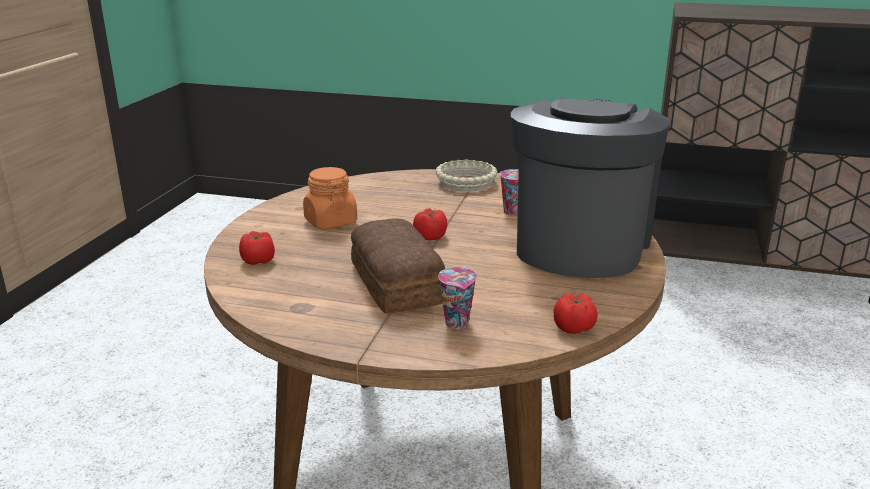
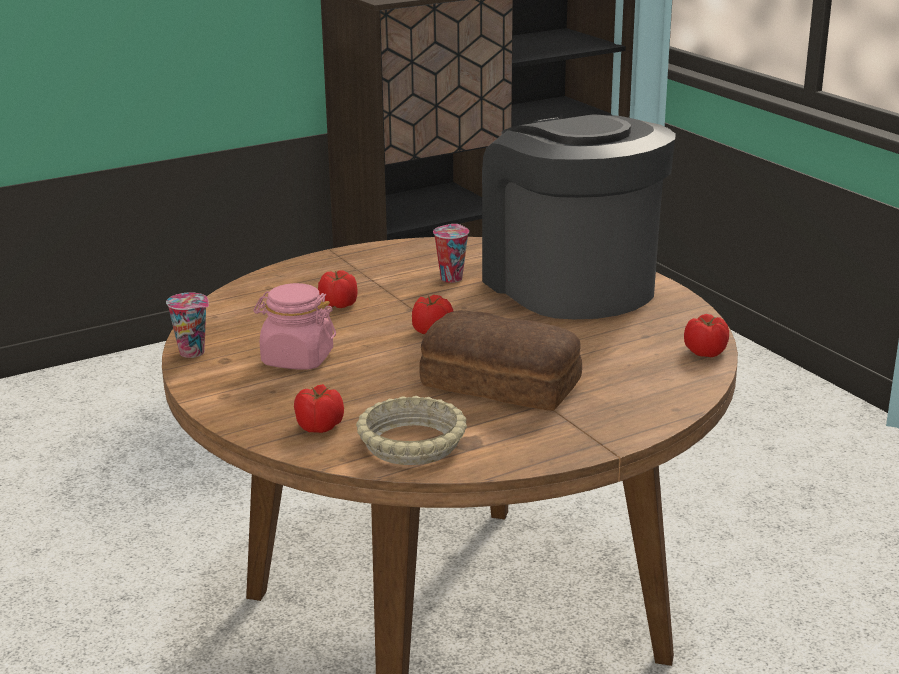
camera: 45 degrees left, 0 degrees up
(330, 221) = (297, 359): orange jar -> pink jar
(415, 202) = (338, 305): none -> tomato
(458, 324) = (623, 390): cup -> cup (194, 352)
(466, 182) = (342, 266): beige bowl -> beige bowl (413, 442)

